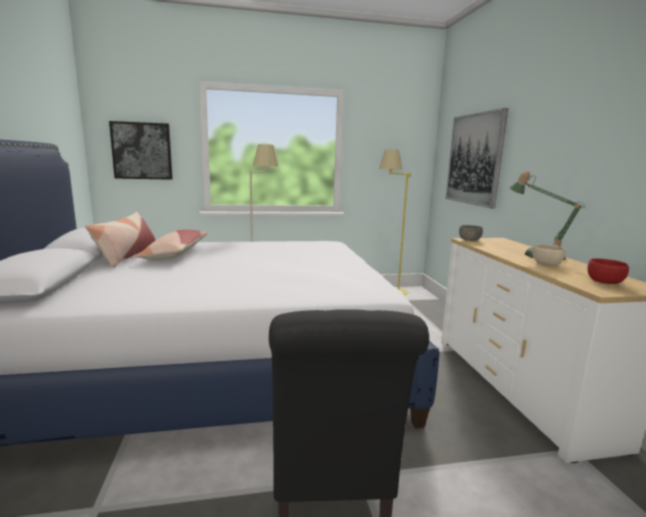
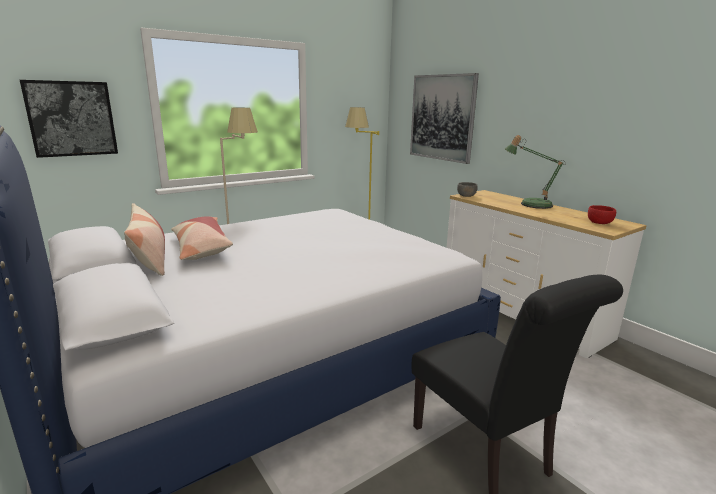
camera: 25 degrees left, 5 degrees up
(546, 264) = (548, 212): beige bowl -> none

